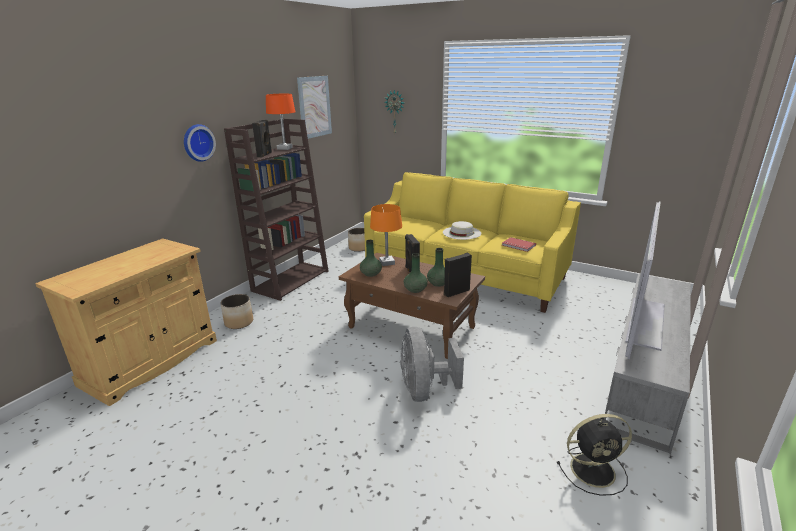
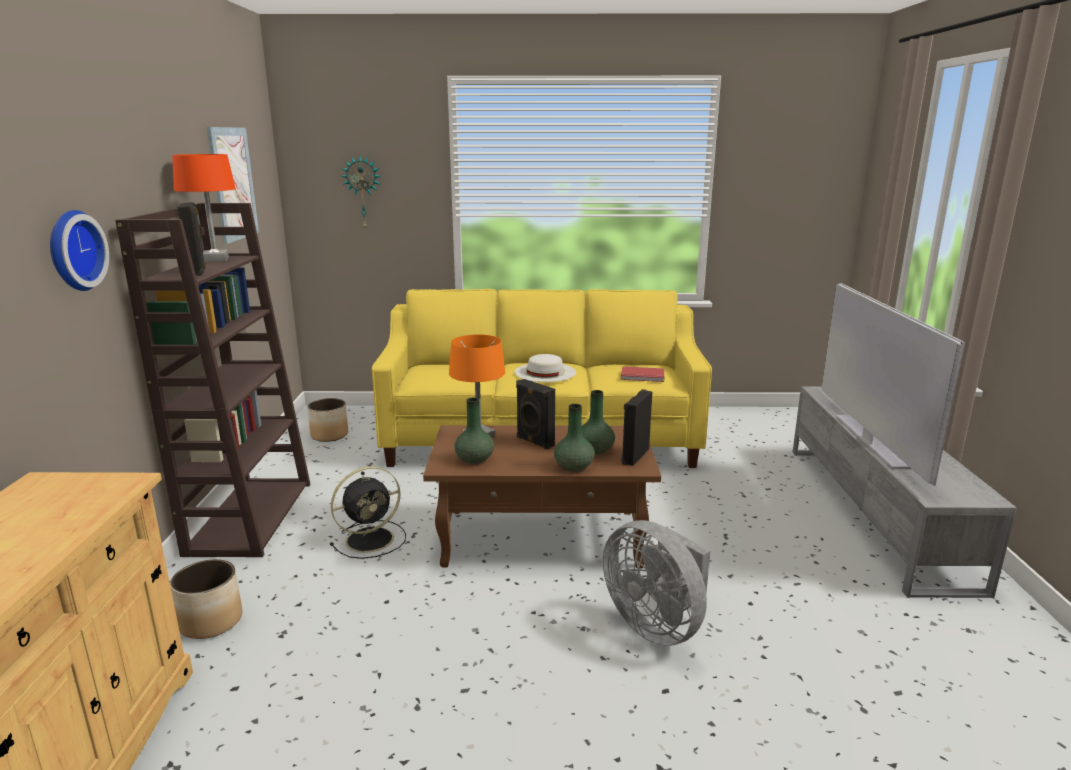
camera: 30 degrees left, 5 degrees down
(594, 470) = (952, 650): black fan -> black fan (372, 539)

